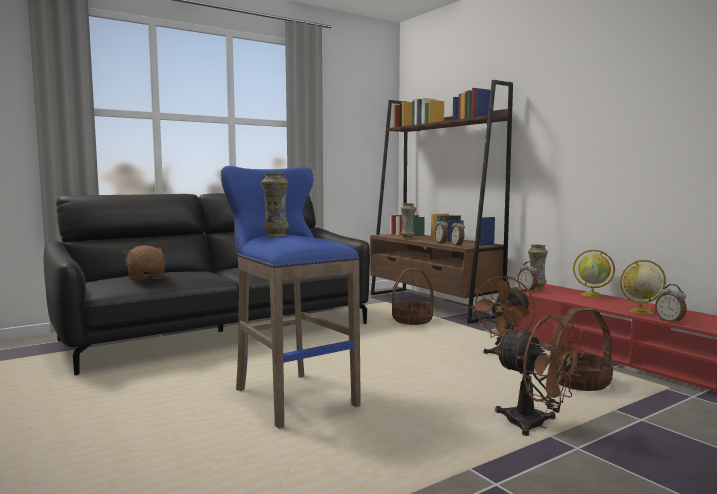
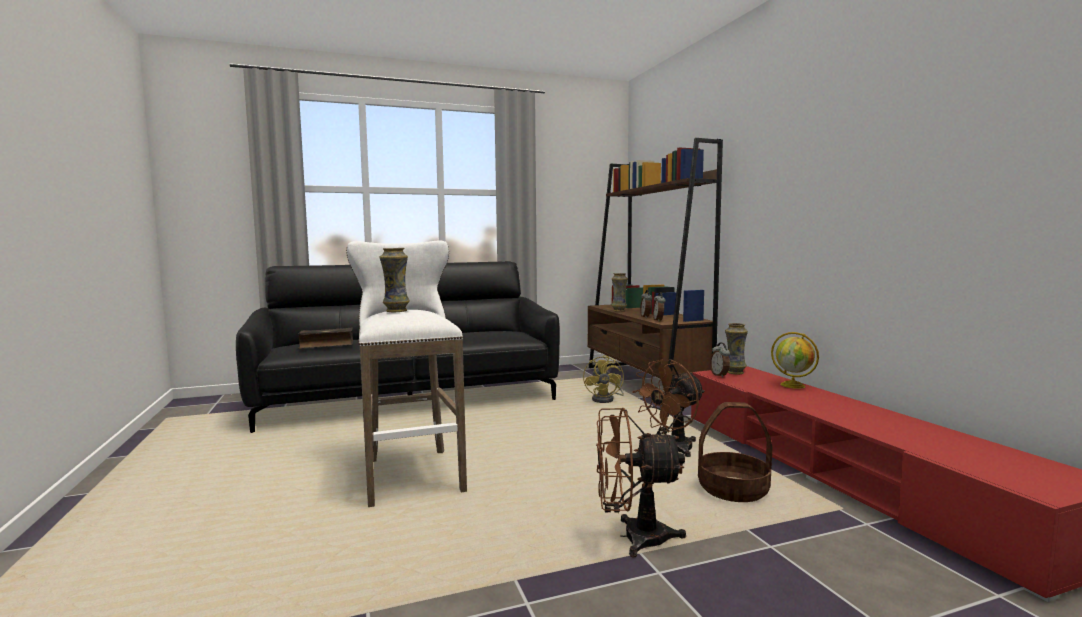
camera: 15 degrees right, 0 degrees up
(146, 278) = (326, 345): brown plush toy -> book
(290, 396) = (411, 473): blue stool -> white stool
(412, 321) = (606, 399): basket -> yellow fan
(535, 425) = (633, 537): brown fan -> brown fan turned 120 degrees clockwise
(640, 312) = (829, 411): globe -> none
(670, 321) = (854, 426): alarm clock -> none

